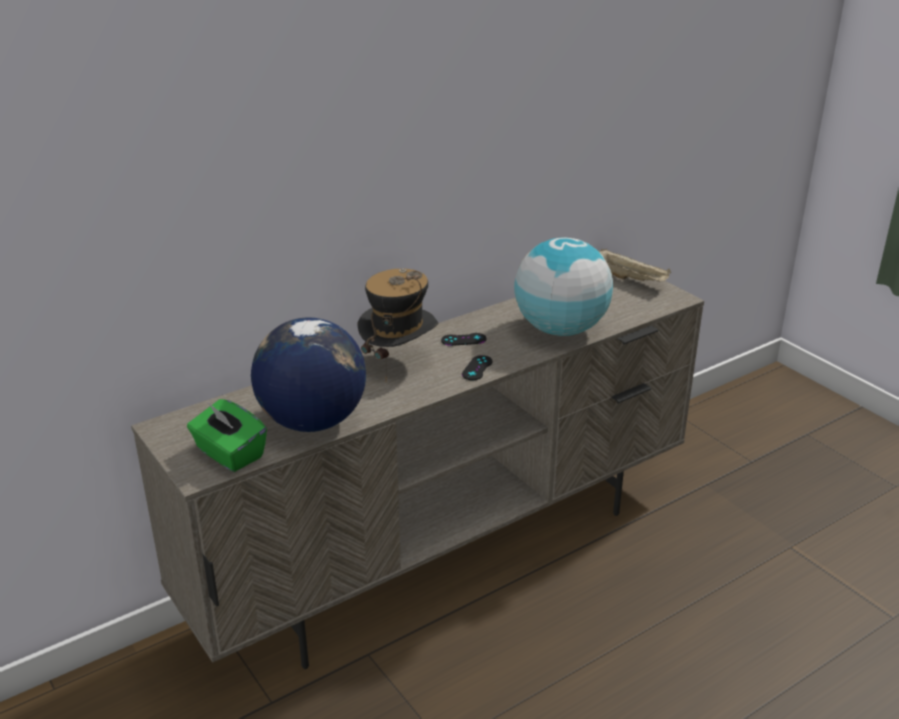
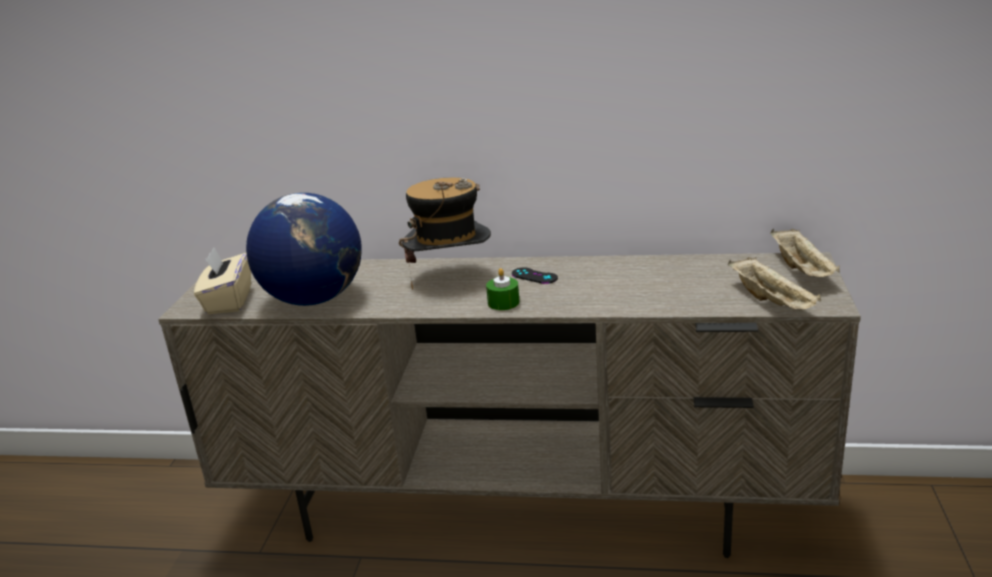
camera: 45 degrees right, 5 degrees down
(229, 454) = (228, 301): green tissue box -> beige tissue box
(477, 368) = (503, 302): black game controller -> green candle
(560, 329) = (639, 295): globe -> none
(646, 307) = (772, 301): none -> beige tray

